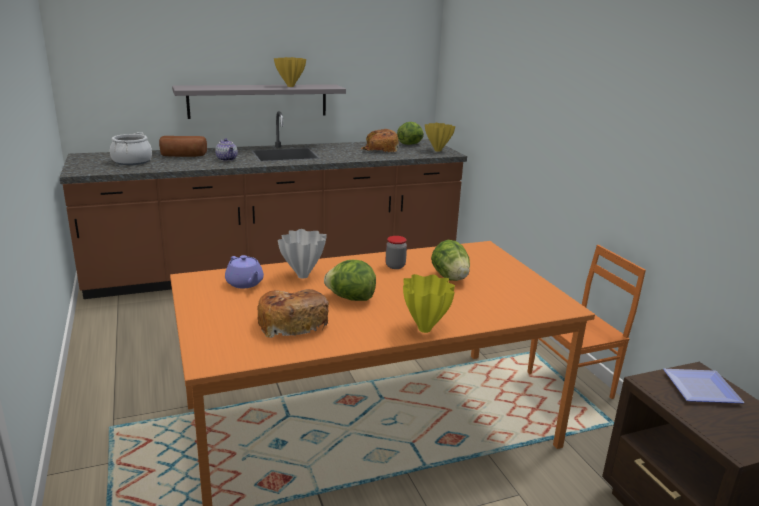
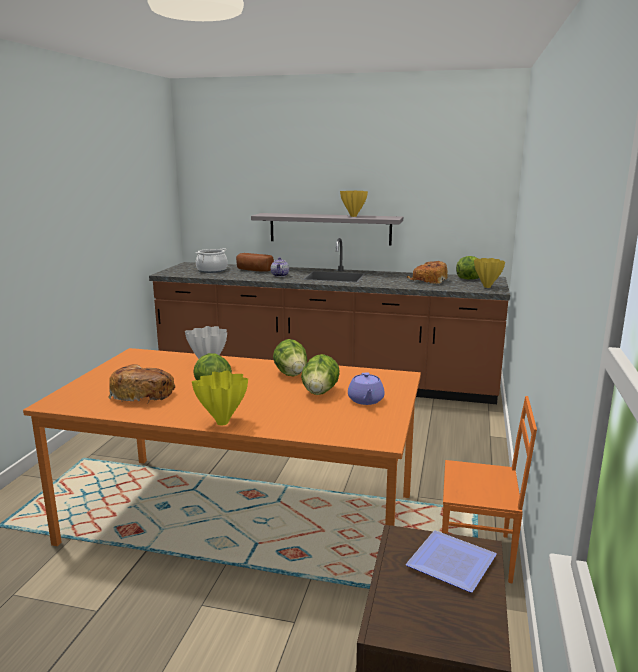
camera: 35 degrees right, 5 degrees down
(245, 283) = (161, 363): purple teapot -> purple teapot (365, 400)
(395, 266) = (291, 374): jar -> lettuce

